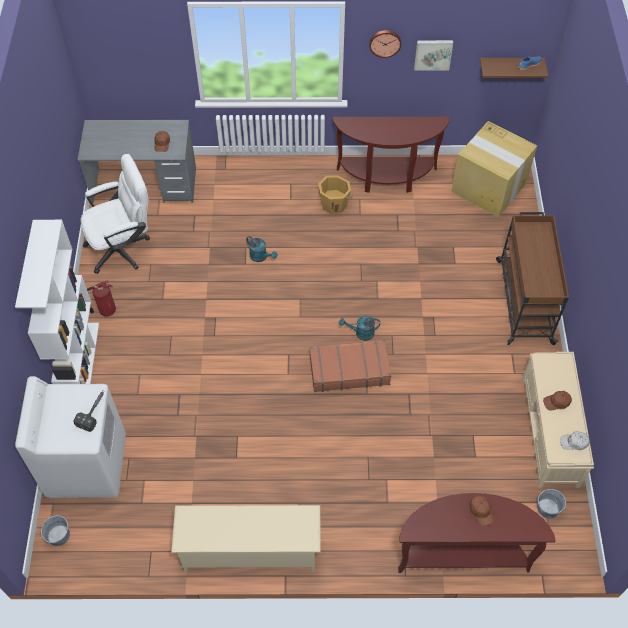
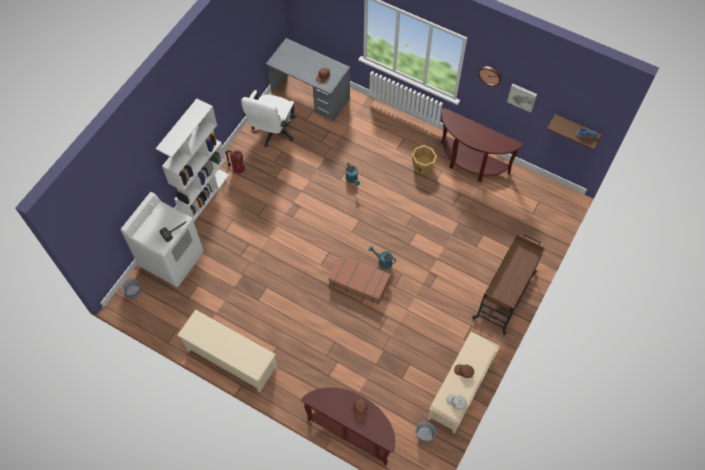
camera: 30 degrees right, 5 degrees up
(124, 248) = (272, 132): white office chair -> white office chair turned 105 degrees clockwise
(489, 188) = (537, 205): cardboard box -> none

